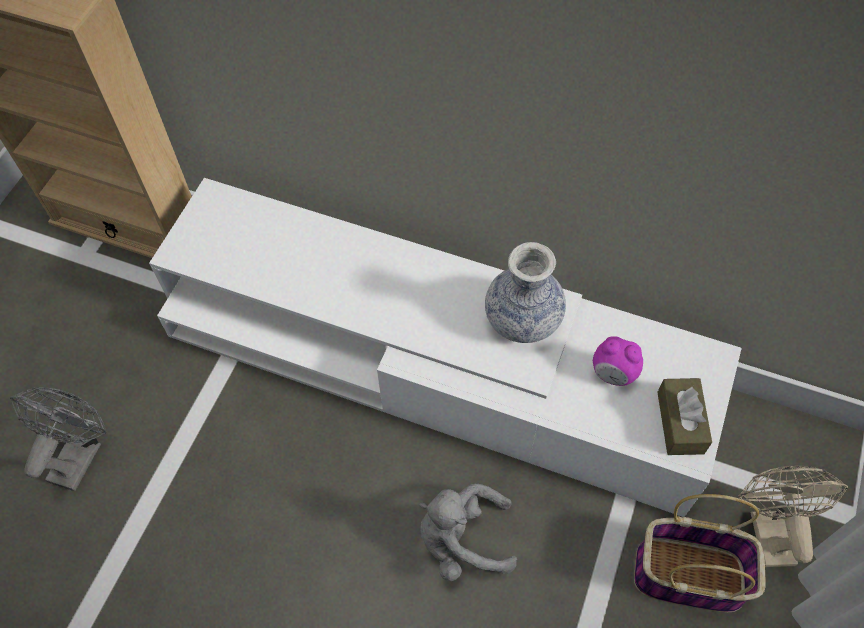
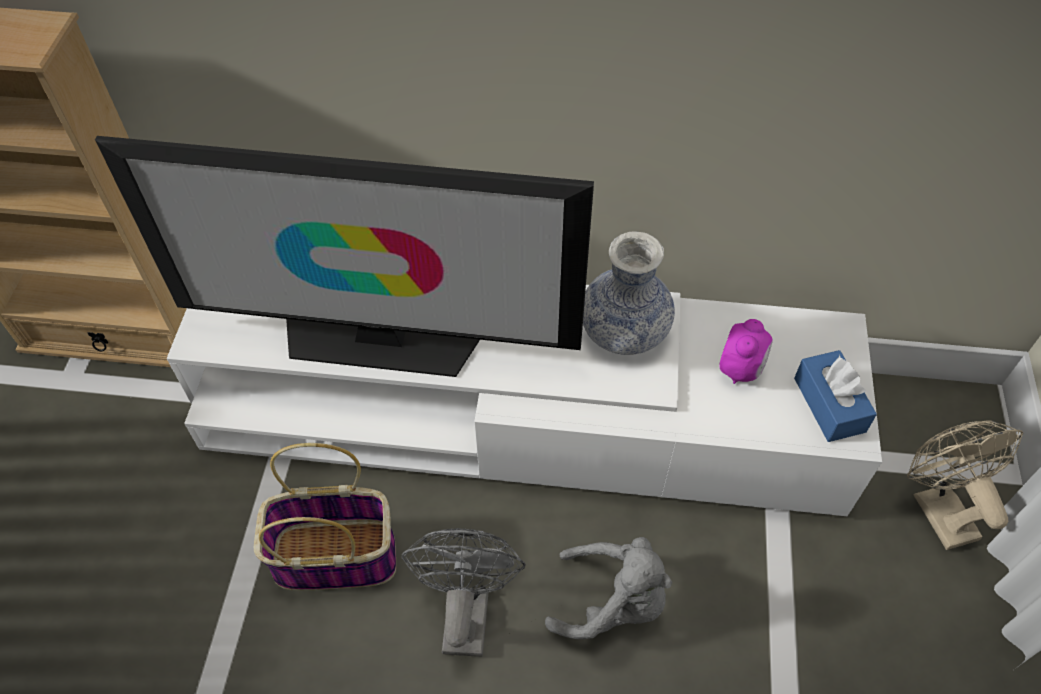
camera: 15 degrees left, 5 degrees down
(79, 454) = (118, 613): grey fan -> grey fan (465, 610)
(320, 282) = (380, 338): none -> television
(462, 540) = (612, 602): grey plush toy -> grey plush toy turned 150 degrees counterclockwise
(613, 373) = (740, 369): alarm clock -> alarm clock turned 75 degrees counterclockwise
(680, 422) = (829, 404): brown tissue box -> blue tissue box
(690, 575) = (873, 577): basket -> basket (337, 555)

